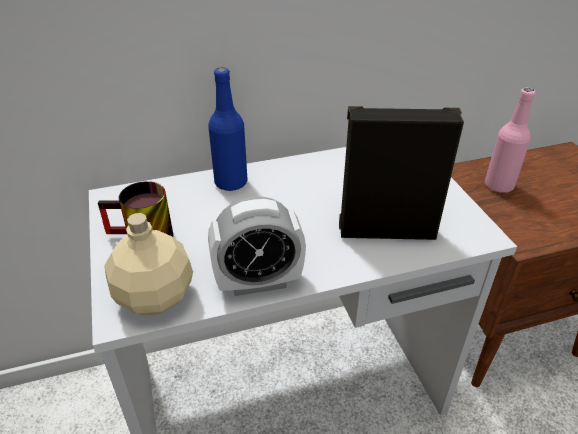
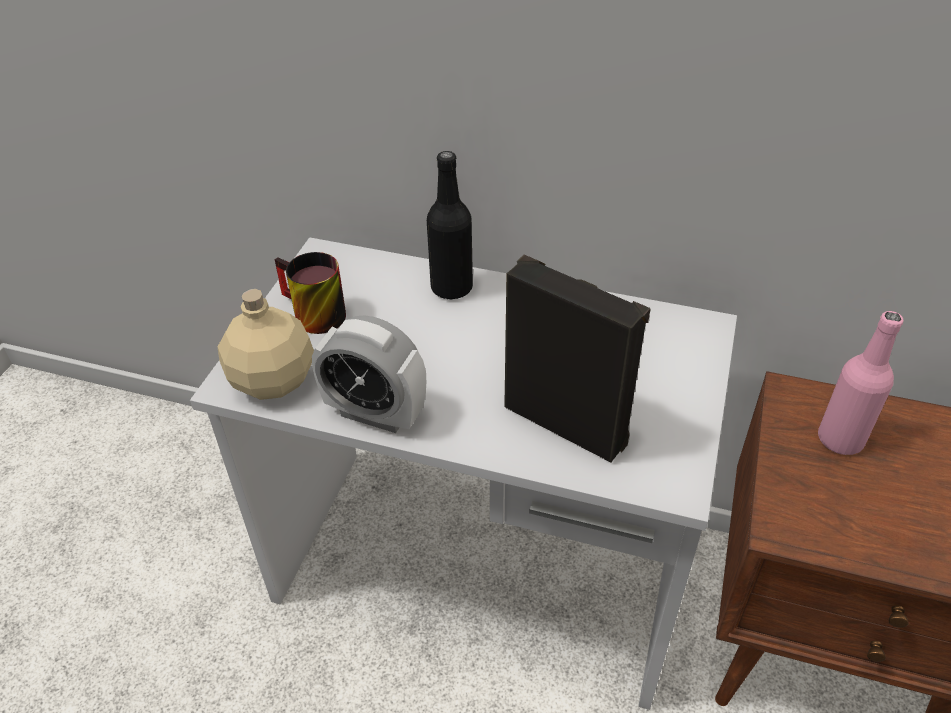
camera: 35 degrees right, 5 degrees up
(231, 182) = (451, 288): blue bottle -> black bottle

